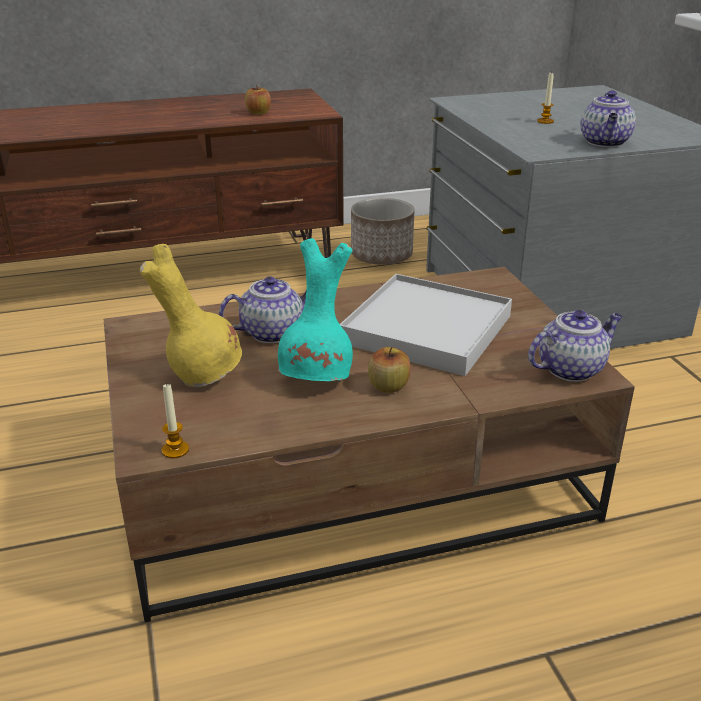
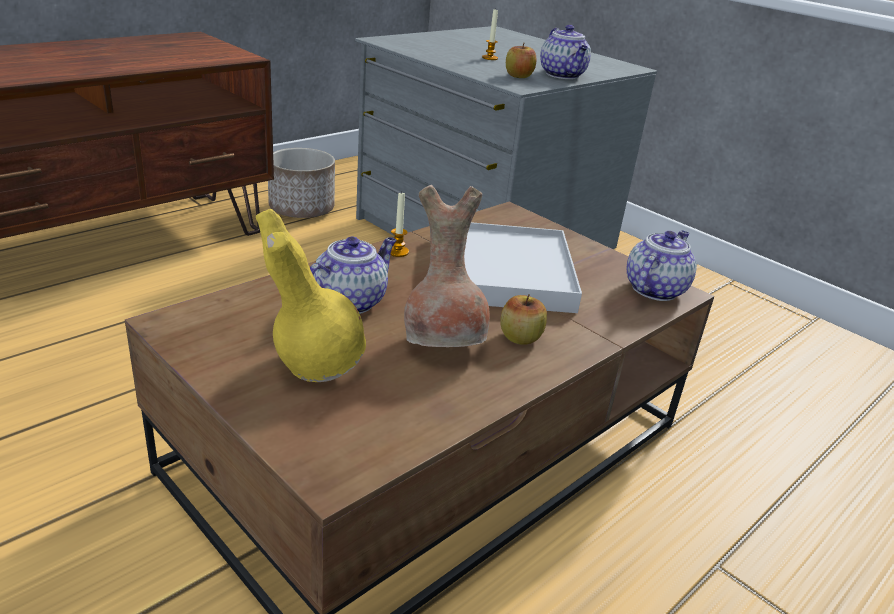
camera: 30 degrees left, 0 degrees up
(175, 450) = (365, 464): candle -> candle (398, 252)
(258, 113) = (169, 57): apple -> apple (518, 76)
(318, 378) = (444, 343): turquoise vase -> brown vase

